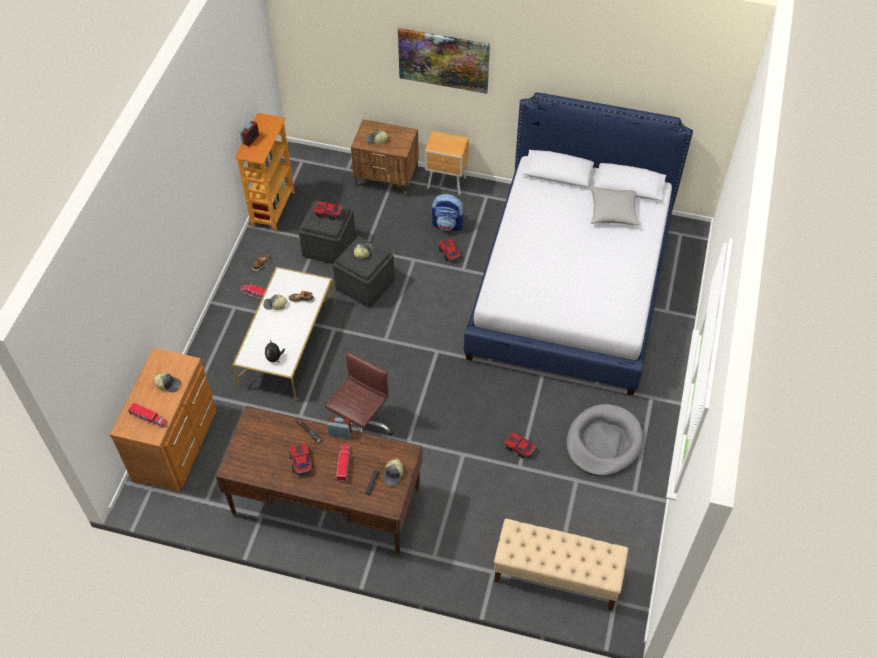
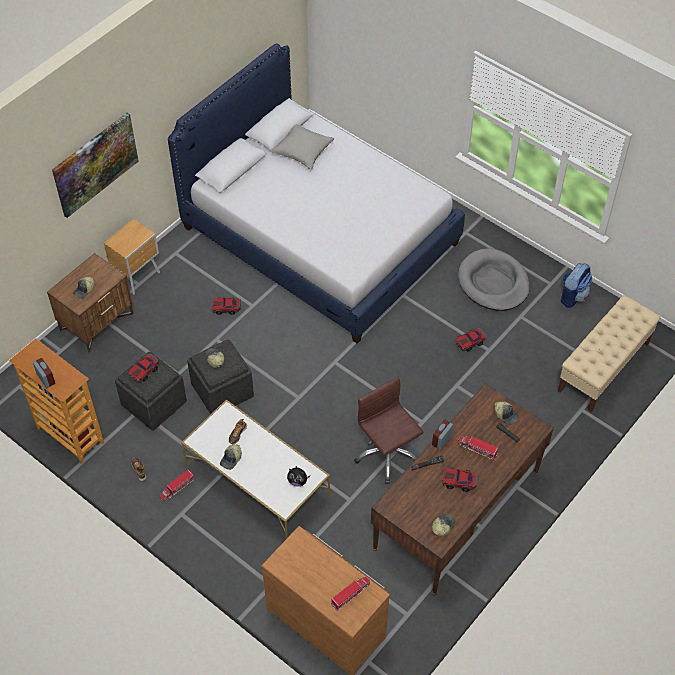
camera: 65 degrees left, 0 degrees up
(168, 384) = (317, 564): cap -> cap (442, 526)
(448, 225) = (191, 296): backpack -> backpack (572, 296)

